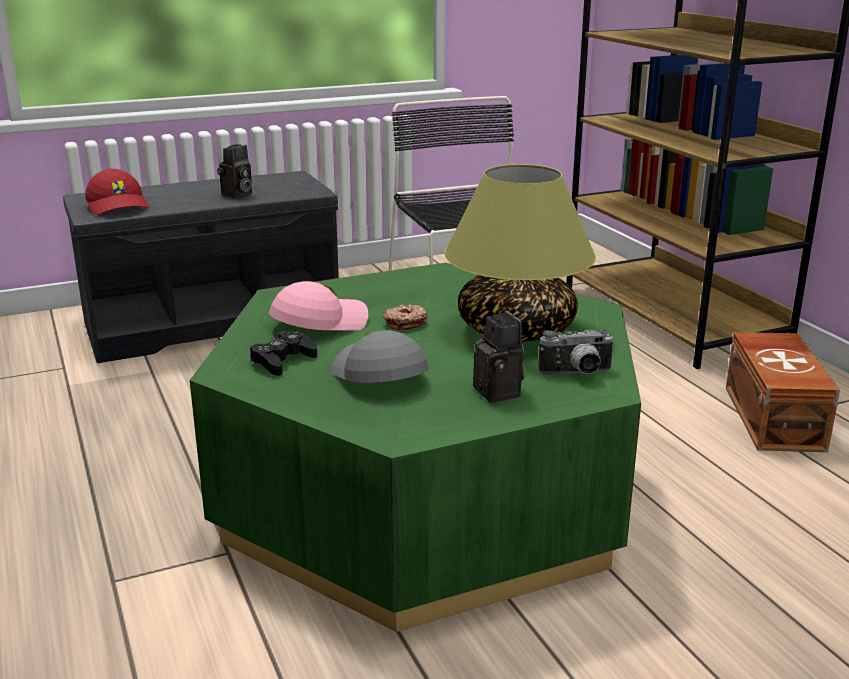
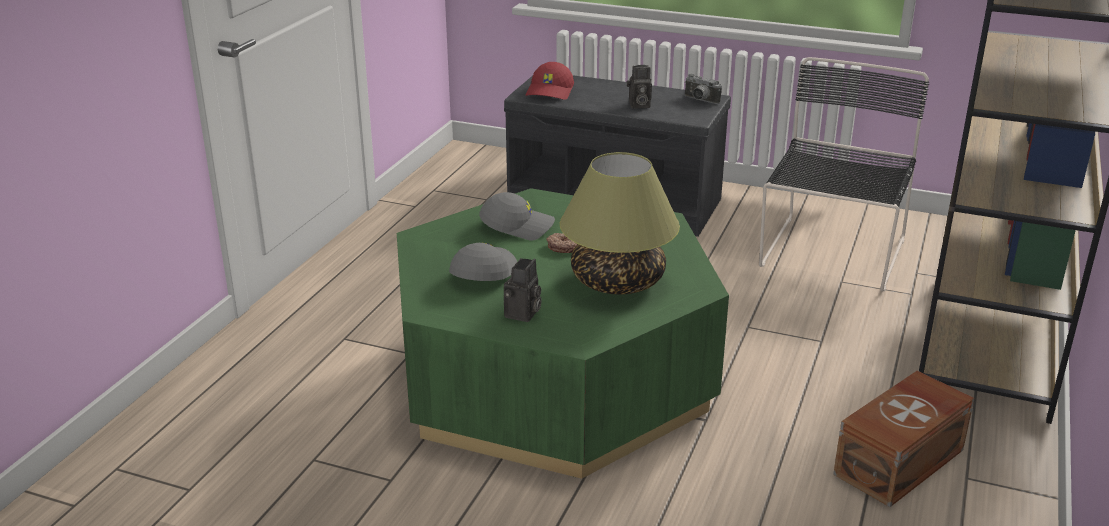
camera: 45 degrees right, 5 degrees up
(283, 360) = (456, 241): black game controller -> none
(319, 323) = (517, 226): pink cap -> grey cap
(577, 374) = (587, 325): camera -> camera (699, 100)

